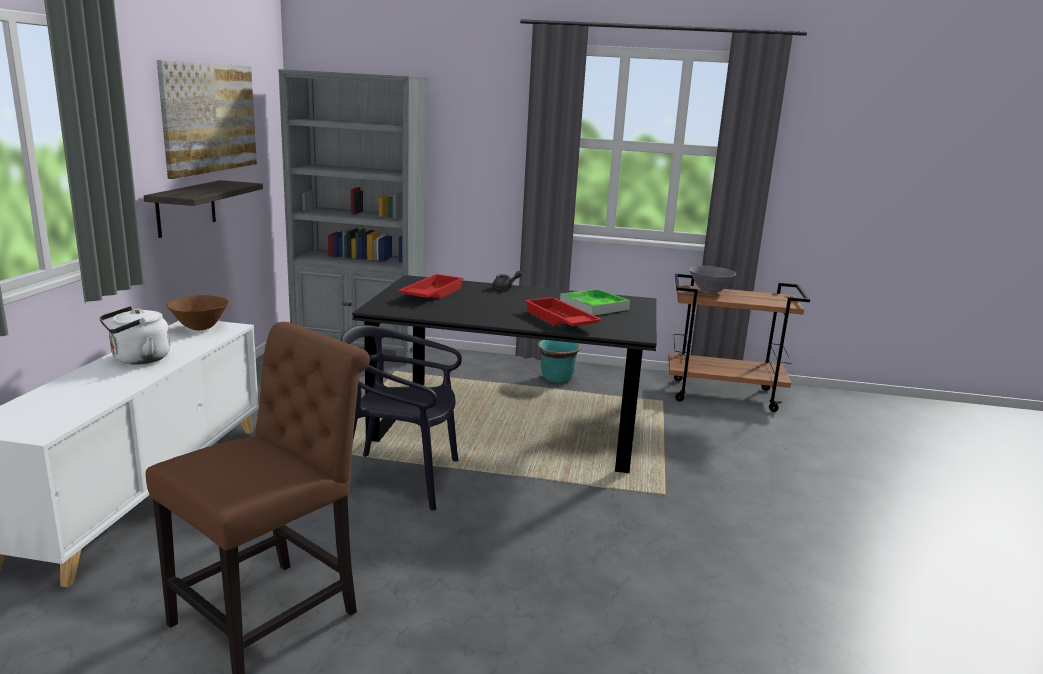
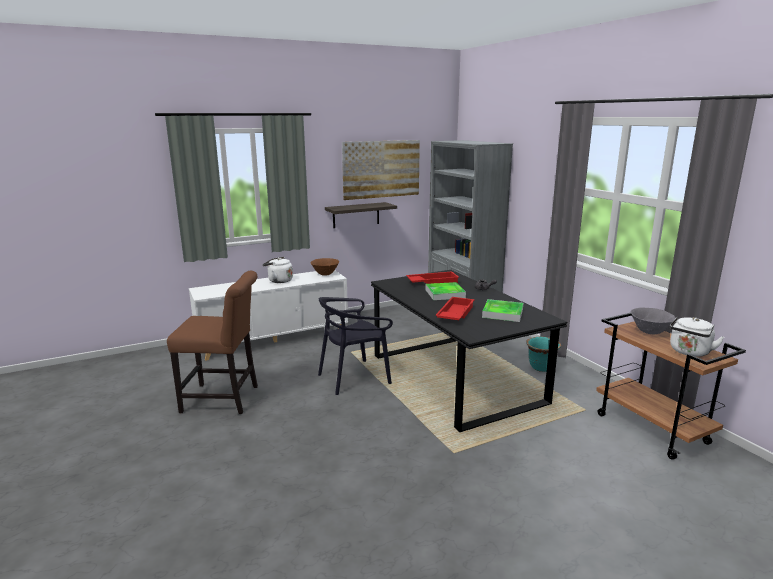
camera: 55 degrees right, 0 degrees up
(401, 479) = (354, 378): black chair -> black chair turned 90 degrees counterclockwise
(485, 303) = (445, 294): none -> tray
(766, 299) = (689, 352): none -> white kettle

